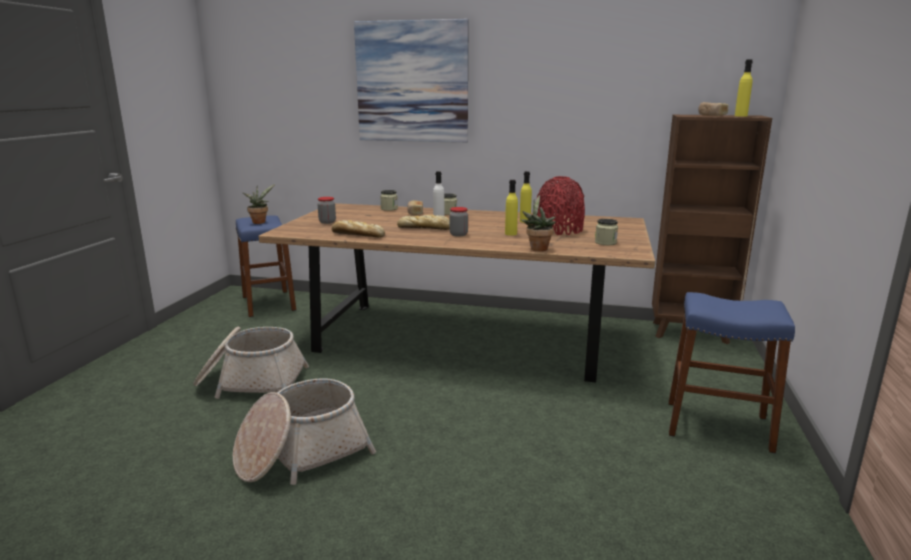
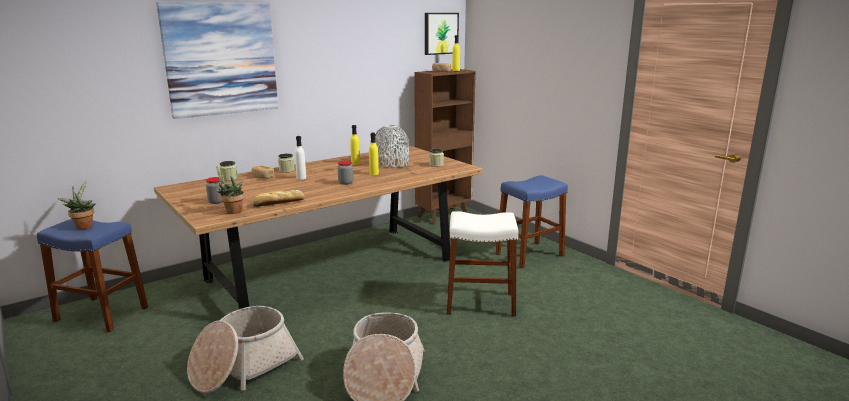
camera: 50 degrees left, 0 degrees up
(425, 228) = (309, 184): bread -> none
(527, 445) = (480, 303): none -> white stool
(537, 248) = (415, 178): potted plant -> potted plant (232, 211)
(558, 230) = (391, 164): red vase -> grey vase
(735, 58) = (440, 33): none -> picture

